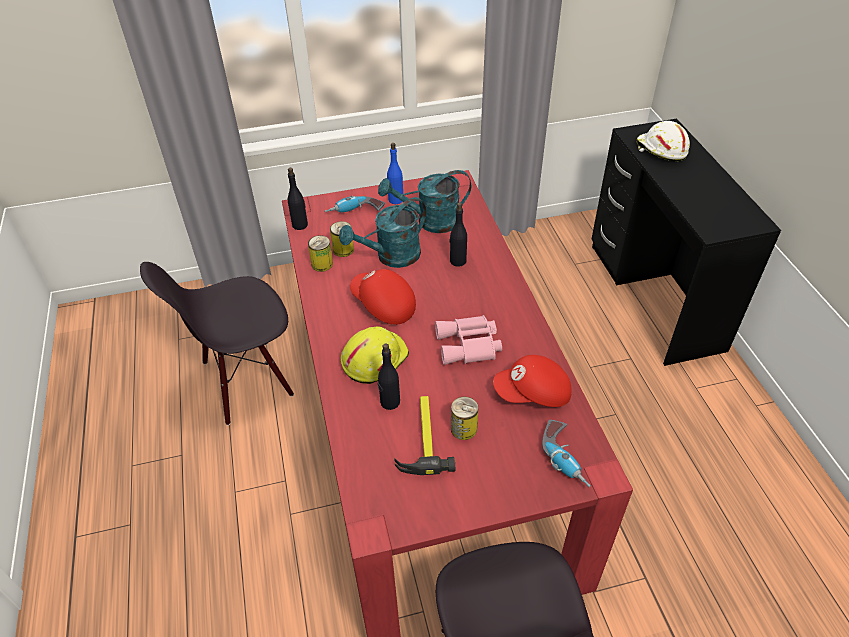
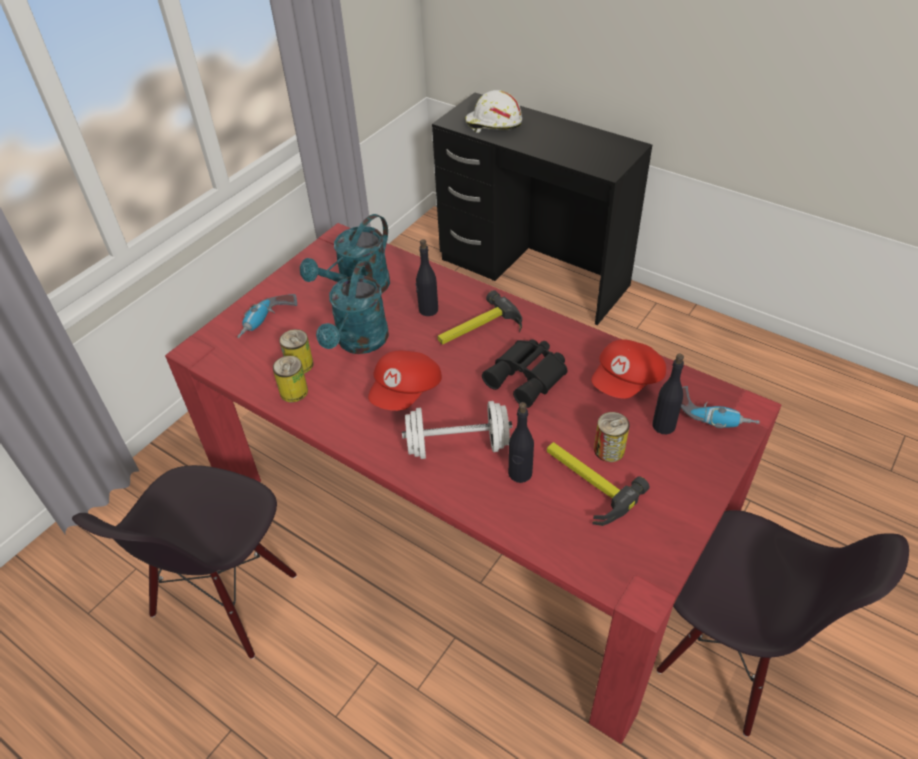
camera: 40 degrees left, 0 degrees up
(300, 225) = (219, 368): black bottle -> black bottle (663, 425)
(374, 359) = (457, 446): yellow hard hat -> white dumbbell
(383, 305) = (406, 392): red cap -> red cap turned 60 degrees counterclockwise
(395, 199) = (297, 287): blue bottle -> none
(469, 346) = (528, 377): pink binoculars -> black binoculars
(474, 294) = (478, 329): none -> hammer

